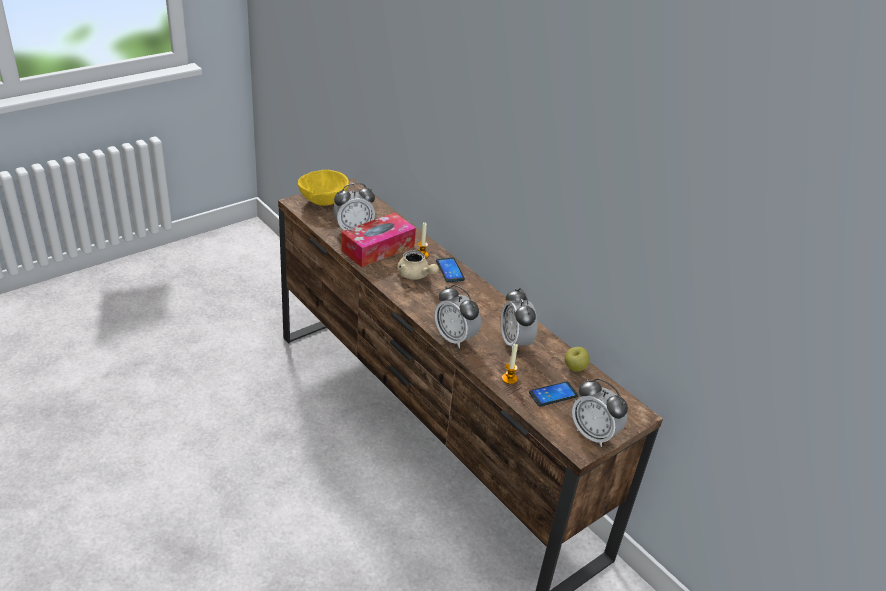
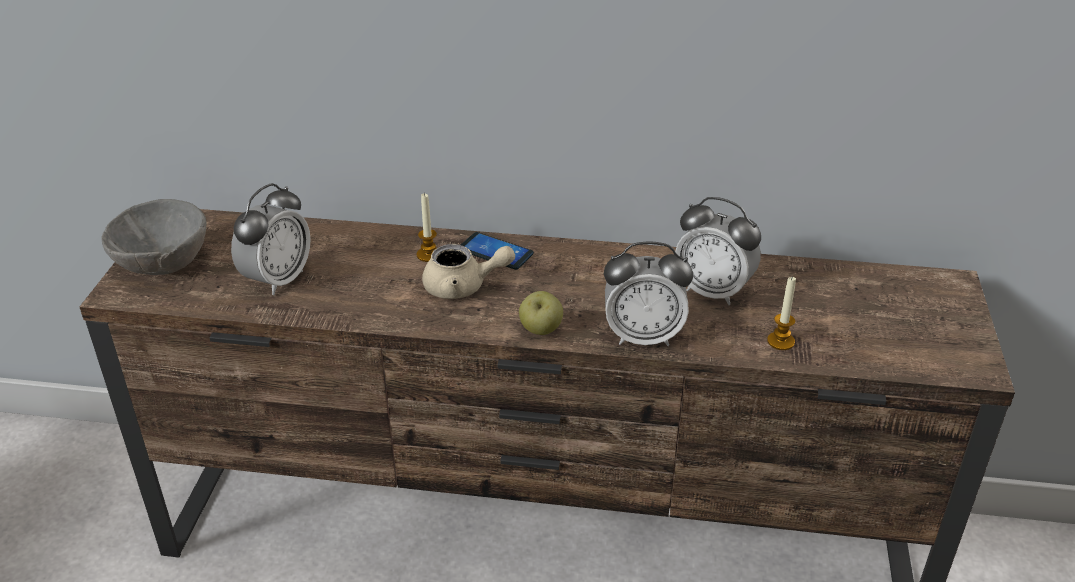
camera: 40 degrees left, 0 degrees up
(323, 201) = (163, 265): yellow bowl -> grey bowl
(378, 248) = (354, 283): tissue box -> none
(553, 394) = (850, 325): phone -> none
(575, 368) = (818, 276): apple -> apple (541, 330)
(593, 434) = (958, 340): alarm clock -> none

